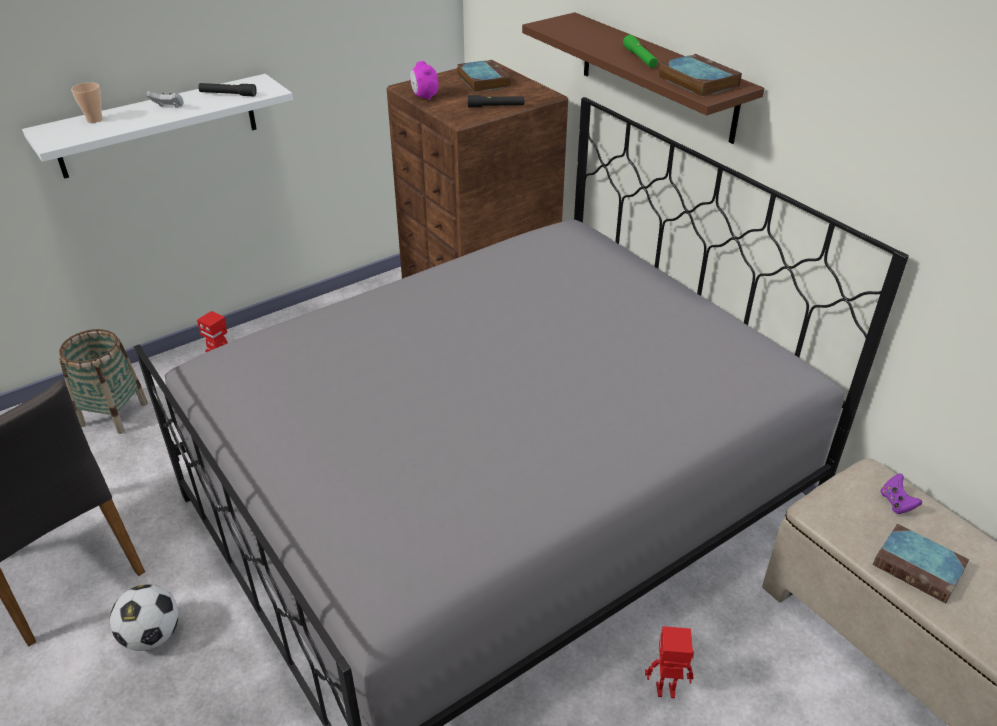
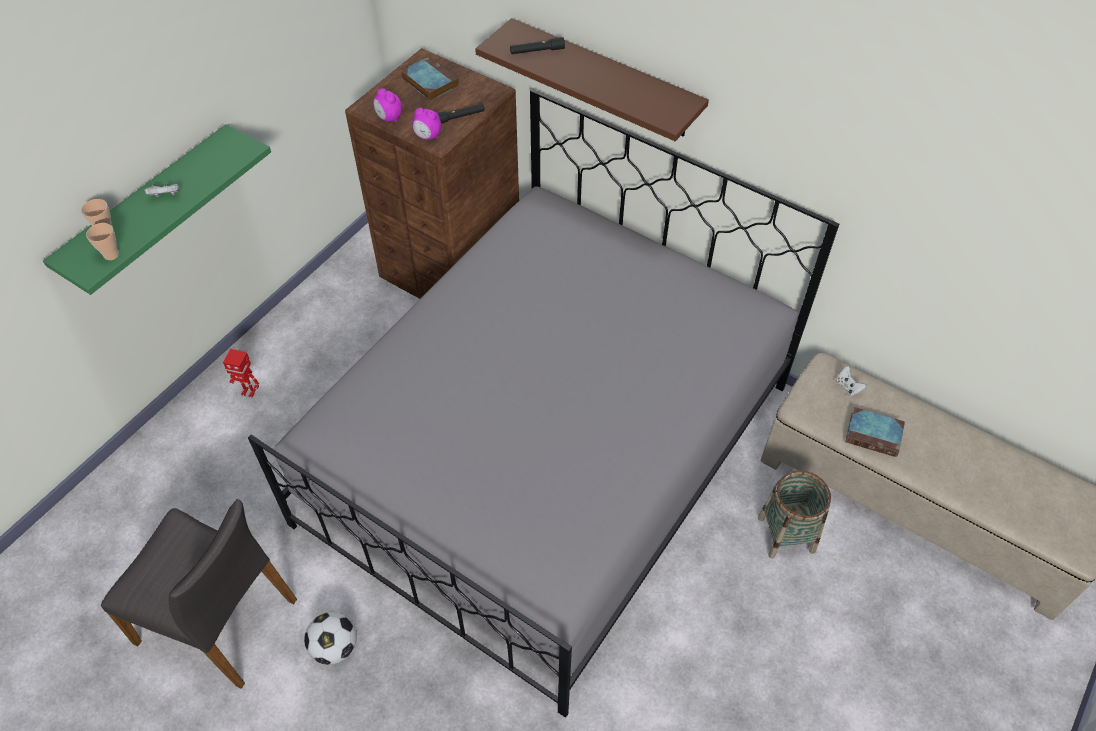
camera: 20 degrees left, 15 degrees up
(83, 135) = (111, 255): none -> cup
(113, 414) = (176, 467): basket -> basket (786, 534)
(158, 126) = (148, 207): white shelf -> green shelf
(228, 94) = (210, 164): black flashlight -> black flashlight (537, 51)
(454, 114) = (428, 136): none -> alarm clock
(640, 58) = (597, 80): green flashlight -> none
(666, 691) = (721, 562): toy robot -> none
(696, 81) = (654, 103): book -> none
(896, 503) = (848, 387): purple game controller -> white game controller

